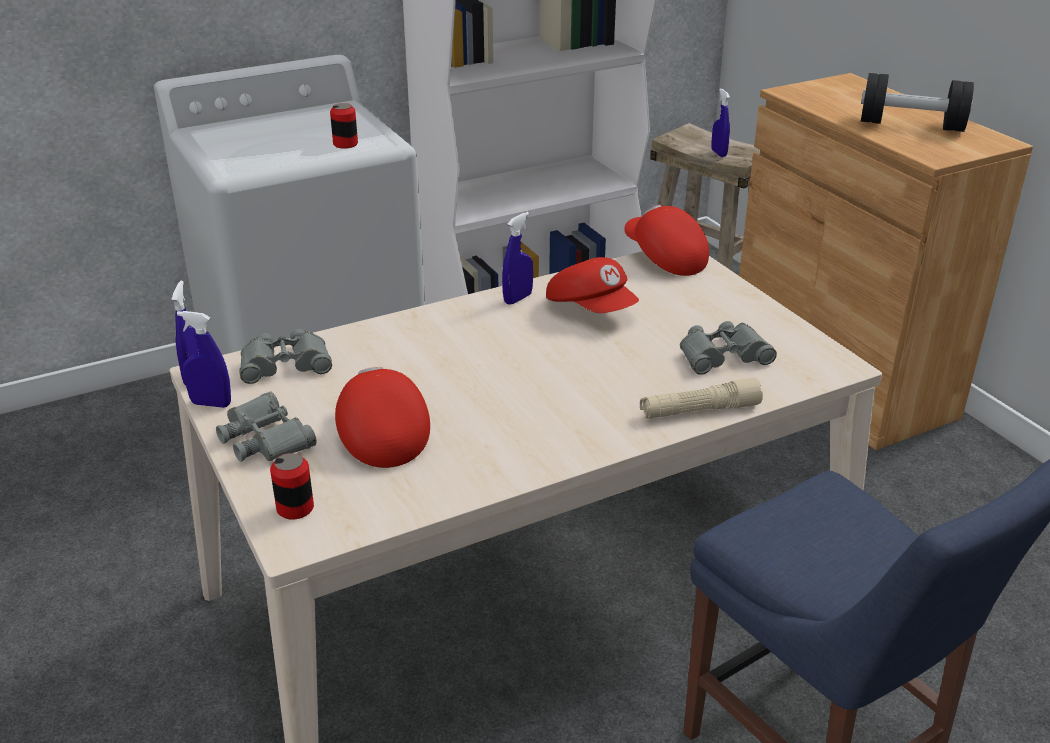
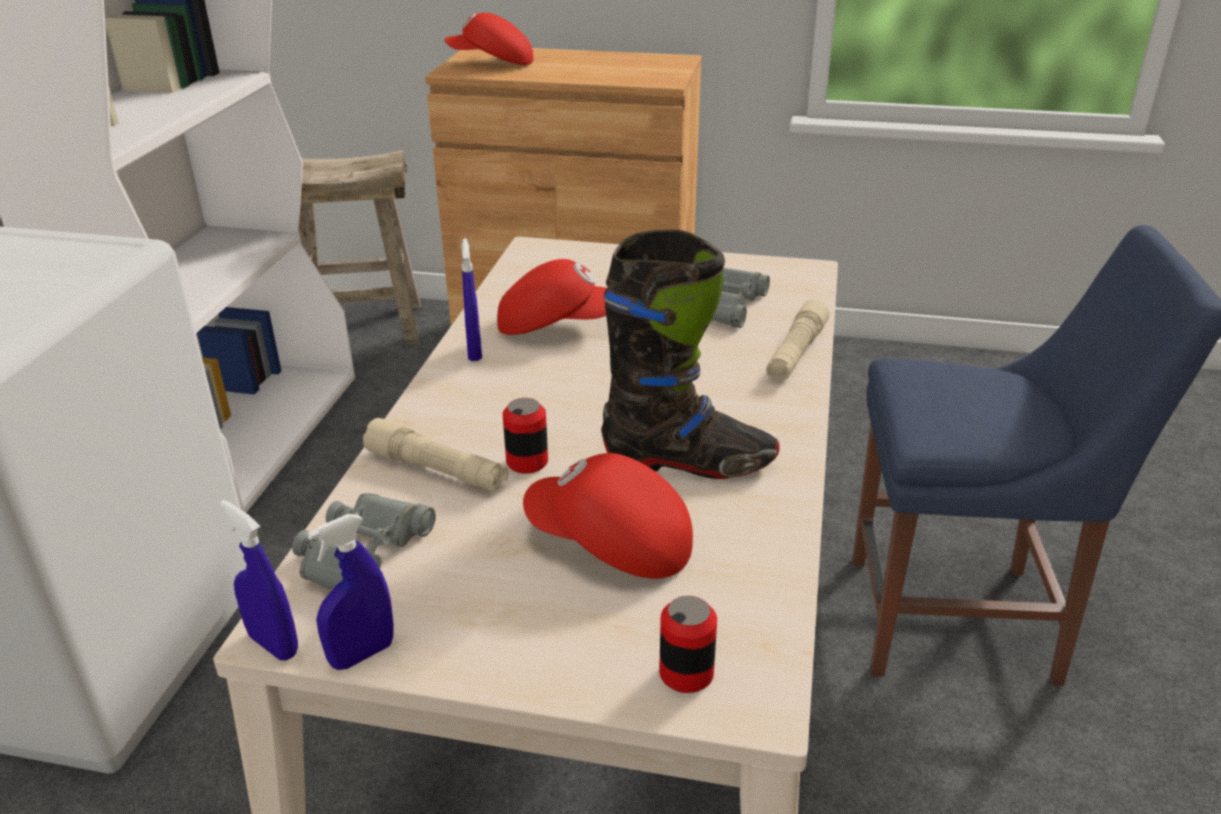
camera: 50 degrees left, 0 degrees up
(266, 438) = (506, 637): grey binoculars -> none
(345, 144) = (70, 268): can -> can (527, 462)
(381, 348) = (436, 470): none -> beige flashlight
(499, 424) = (688, 461): none -> black boot
(664, 258) = (528, 257): red cap -> red cap (492, 63)
(718, 153) = (352, 172): blue spray bottle -> none
(911, 125) = (598, 66): black dumbbell -> none

